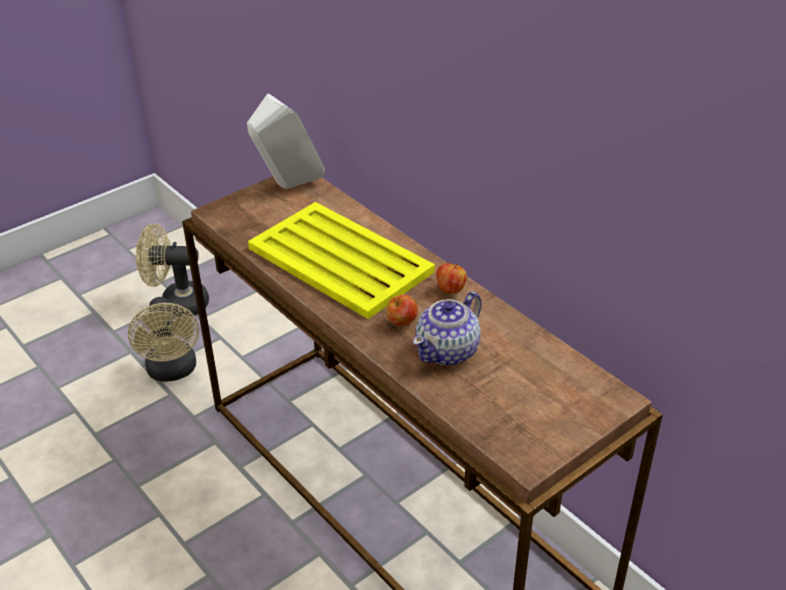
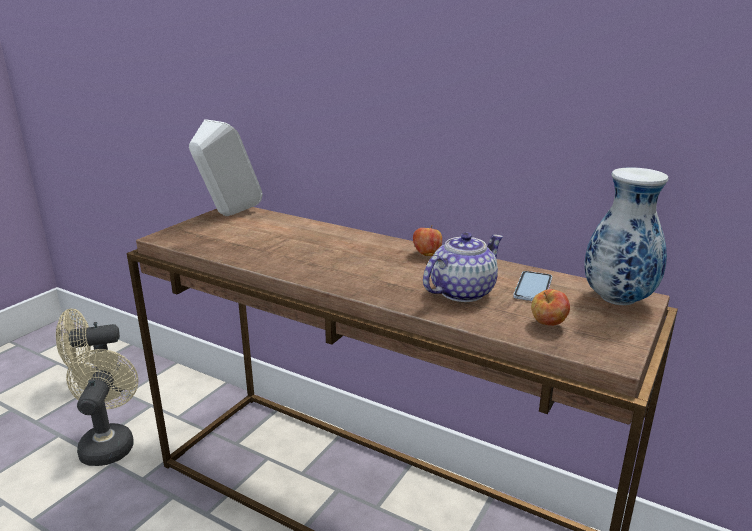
camera: 20 degrees left, 15 degrees down
(173, 371) = (109, 443): beige fan -> beige fan turned 150 degrees counterclockwise
(341, 261) = (310, 251): yellow tray -> none
(402, 323) = (400, 281): apple -> apple (548, 324)
(448, 351) = (461, 292): teapot -> teapot turned 150 degrees counterclockwise
(521, 360) = (533, 287): none -> phone
(591, 395) = (616, 299): none -> vase

